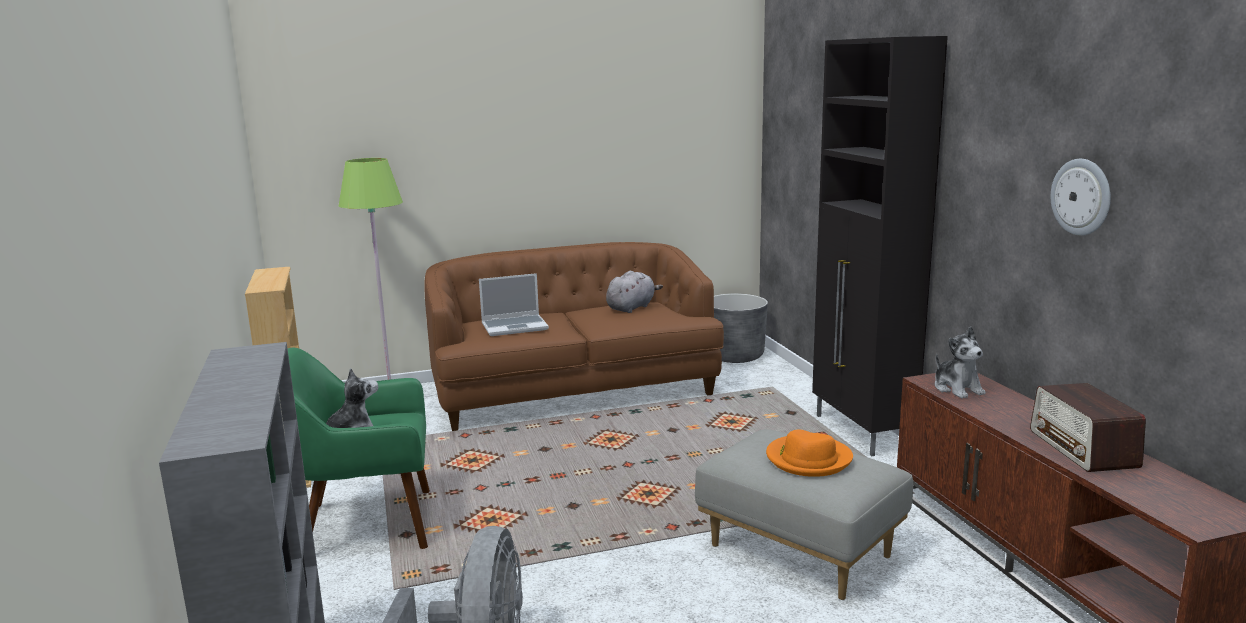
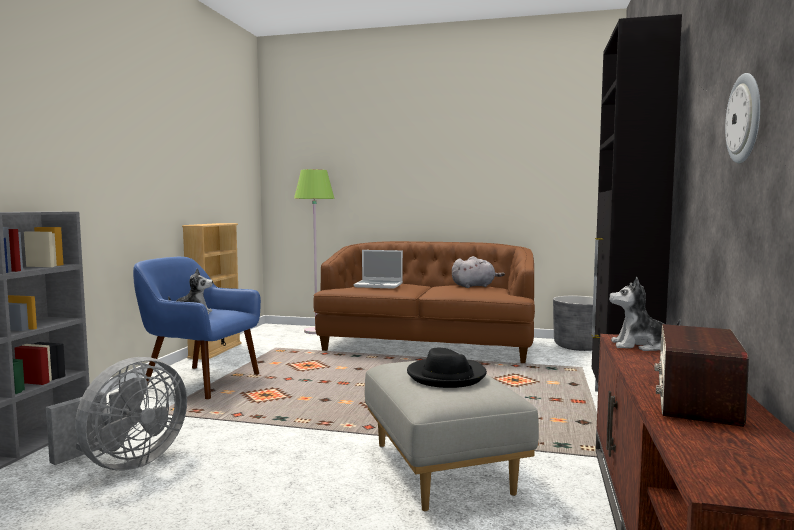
camera: 30 degrees right, 10 degrees down
(365, 525) = (200, 382): green armchair -> blue armchair
(808, 459) = (446, 376): orange hat -> black hat
(957, 389) = (640, 346): plush toy -> plush toy turned 90 degrees clockwise

